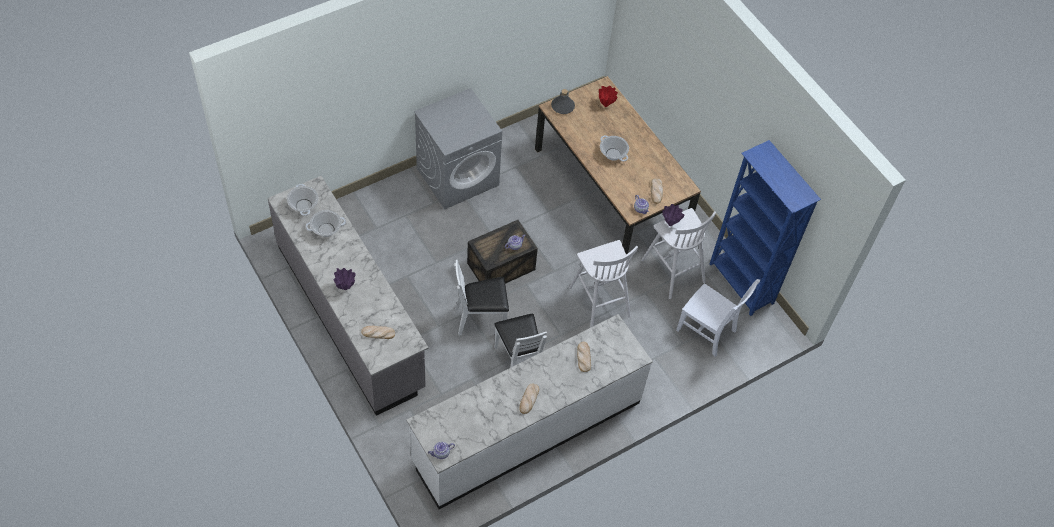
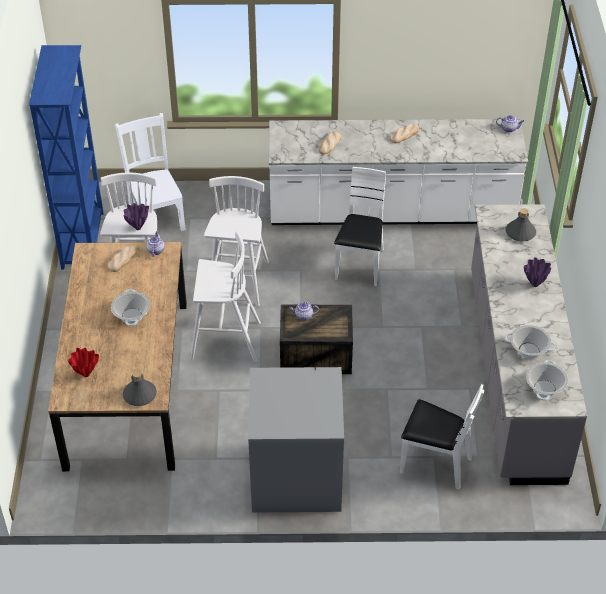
camera: 145 degrees left, 10 degrees down
(378, 333) = (520, 233): bread -> grey bottle
(481, 319) = (373, 314): white chair -> white chair (435, 463)
(572, 248) = (224, 340): none -> white stool

